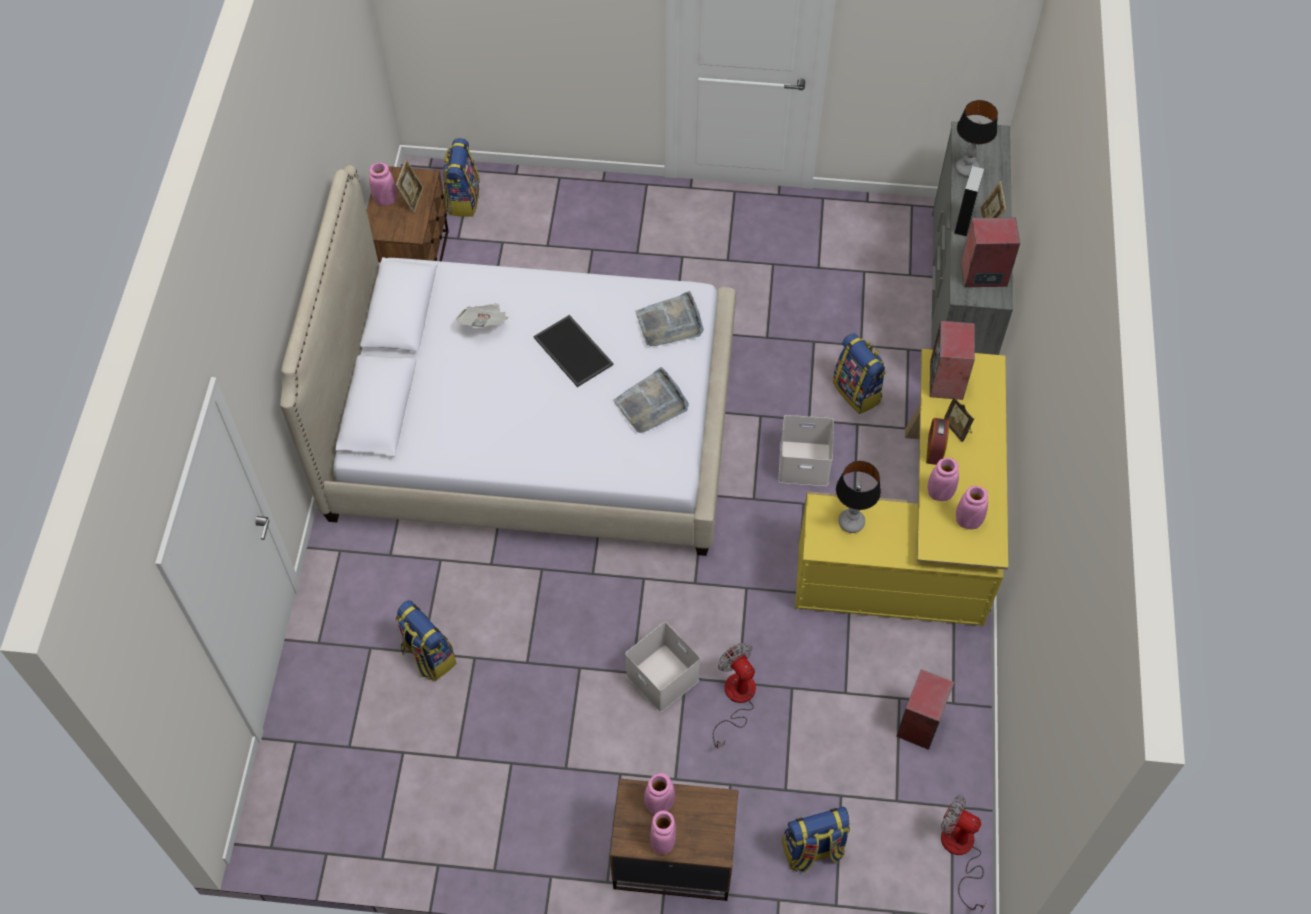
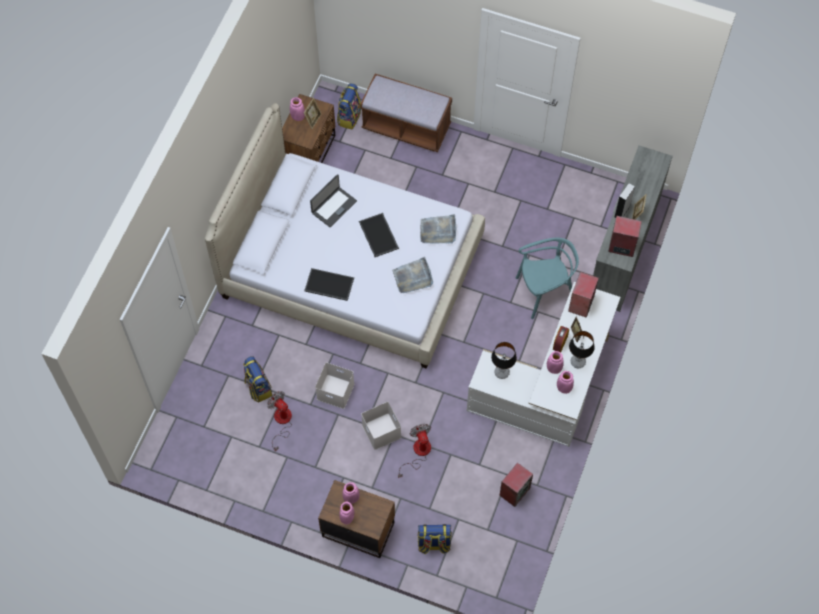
camera: 15 degrees right, 5 degrees up
(484, 323) = (333, 207): newspaper -> laptop
(512, 449) = (328, 285): none -> tray
(559, 196) = (406, 127): none -> brown bench
(805, 462) = (500, 327): white storage box -> white storage box (336, 391)
(857, 392) = (544, 292): backpack -> turquoise chair
(916, 537) = (548, 387): yellow desk -> white desk
(960, 851) = (513, 565): fan -> fan (281, 422)
(966, 168) = (636, 177): table lamp -> table lamp (577, 361)

